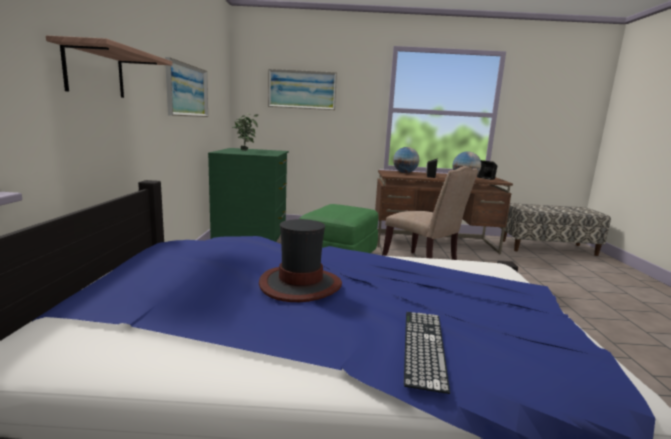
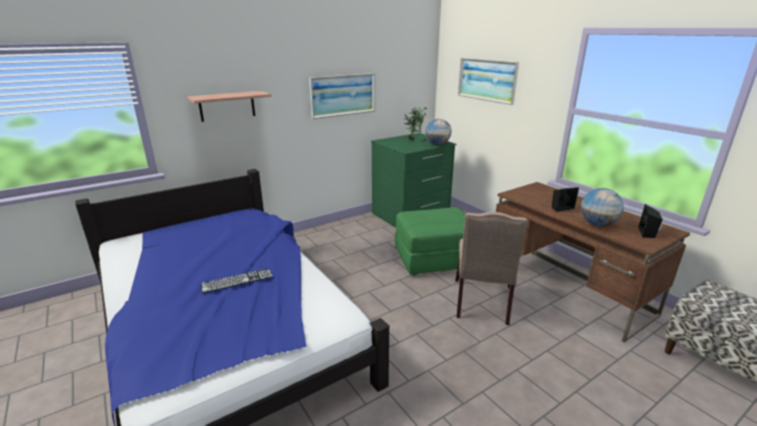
camera: 55 degrees right, 10 degrees up
(300, 285) = (212, 261): hat -> none
(404, 172) = (551, 194): globe -> globe (437, 144)
(424, 346) = (156, 316): keyboard -> keyboard (237, 280)

